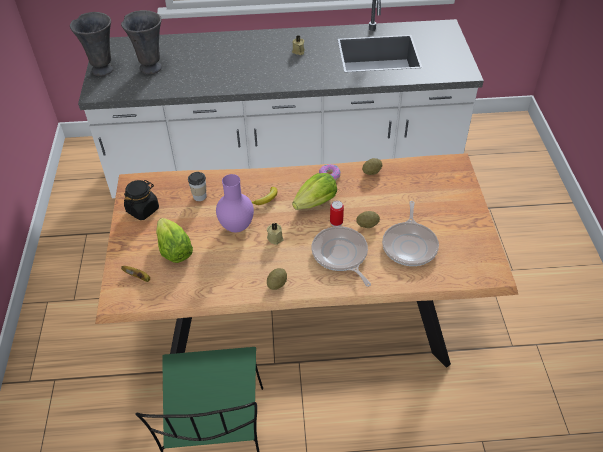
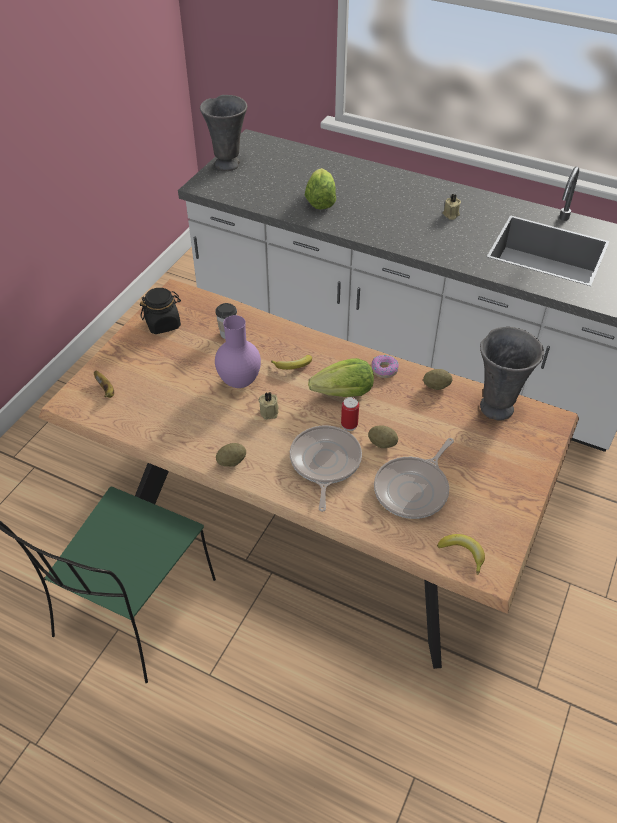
camera: 30 degrees right, 0 degrees up
(151, 67) = (276, 178): grey vase -> grey vase (497, 407)
(174, 251) = (159, 379): lettuce -> lettuce (320, 201)
(470, 270) = (463, 553): none -> banana

